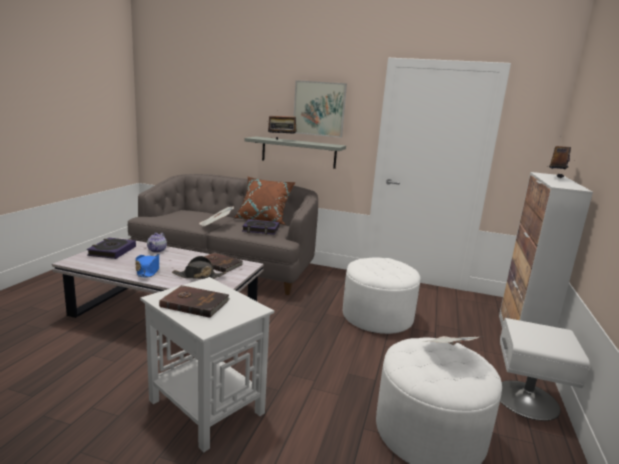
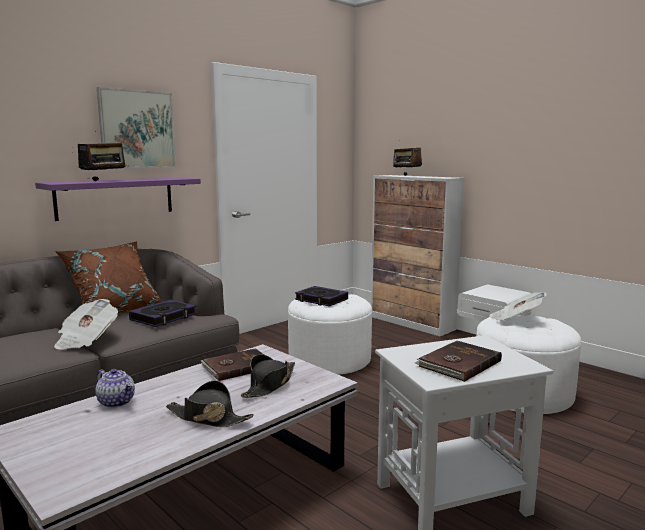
camera: 60 degrees left, 5 degrees down
(112, 251) = (61, 443): book -> book (321, 300)
(148, 271) = (208, 418): blue hat -> black hat
(298, 152) = (116, 197): grey shelf -> purple shelf

